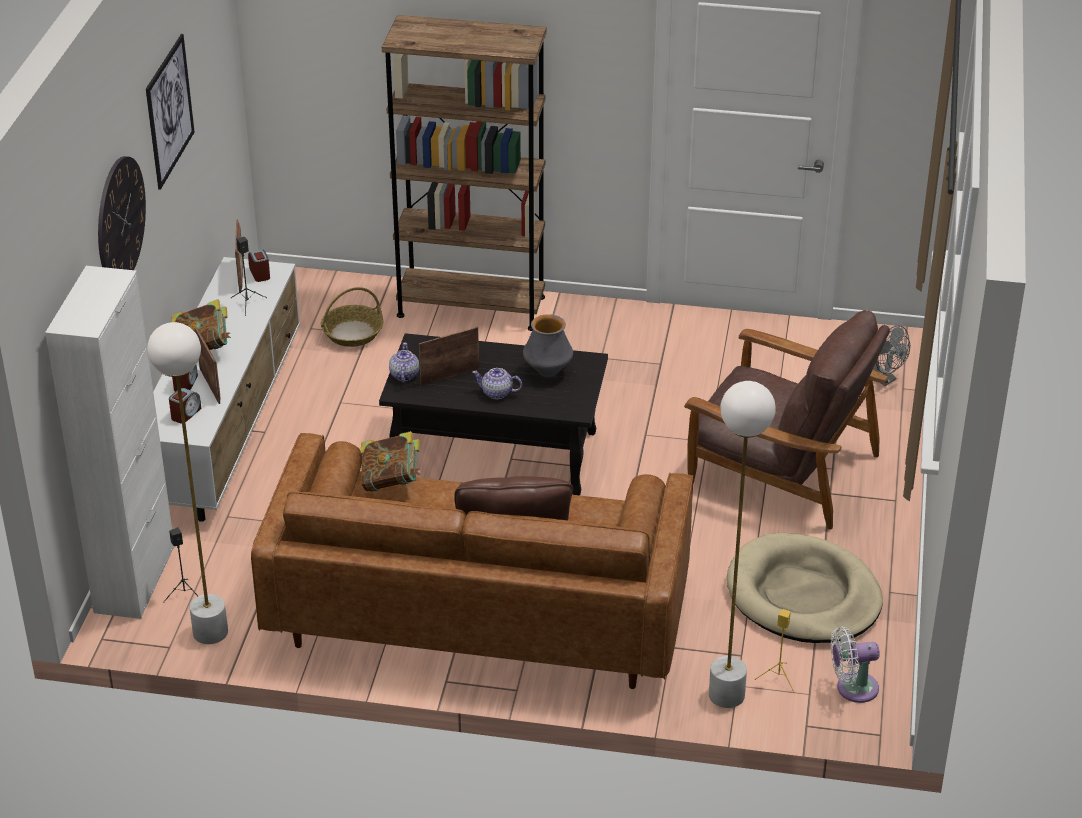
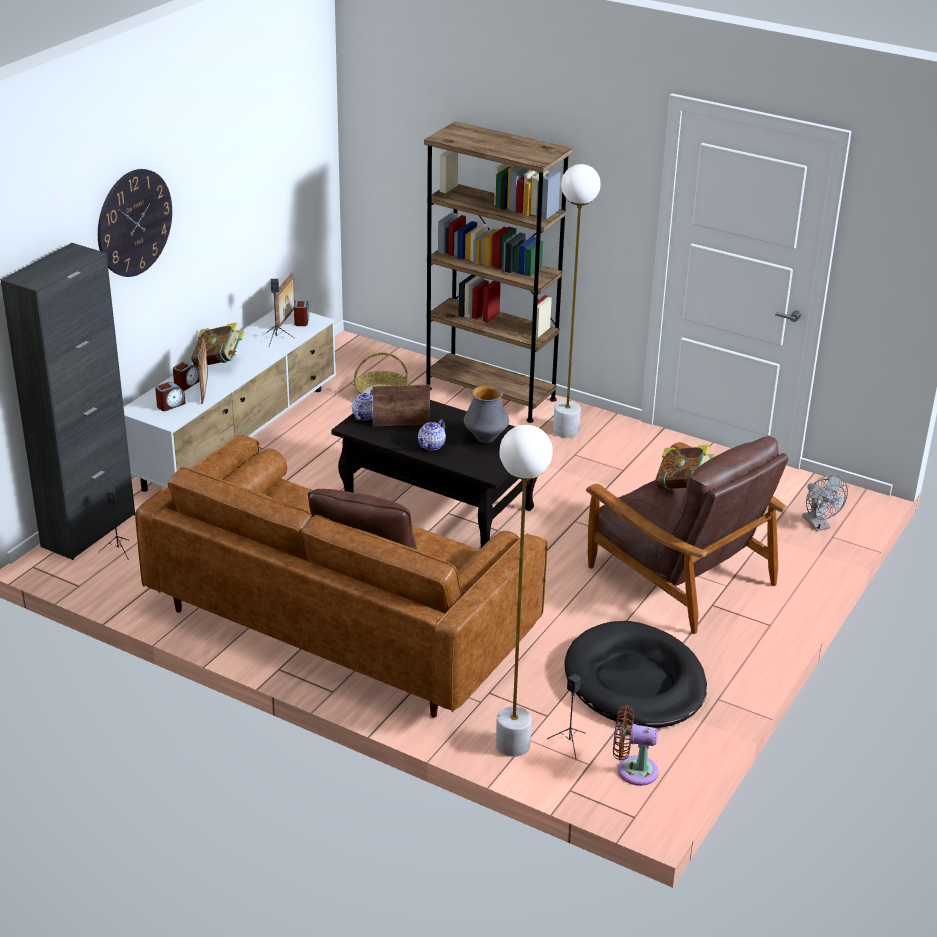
camera: 20 degrees right, 5 degrees down
(135, 579) = (88, 530): white cabinet -> black cabinet
(169, 111) = (223, 154): picture -> none
(210, 632) = (117, 583): white floor lamp -> white floor lamp (565, 431)
(391, 481) = (303, 492): book -> book (683, 486)
(497, 393) = (432, 445): teapot -> teapot turned 90 degrees counterclockwise
(779, 678) = (569, 743): yellow speaker -> black speaker
(803, 595) = (635, 681): beige dog bed -> black dog bed
(852, 688) = (633, 770): white fan -> brown fan

